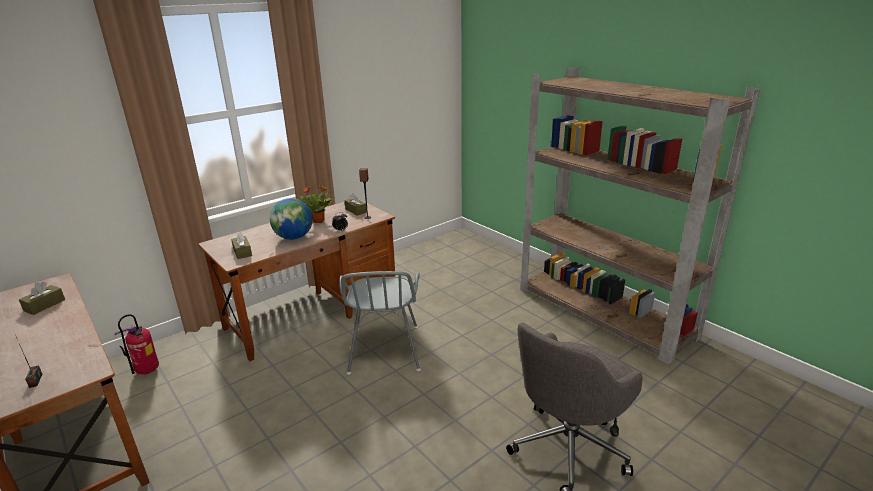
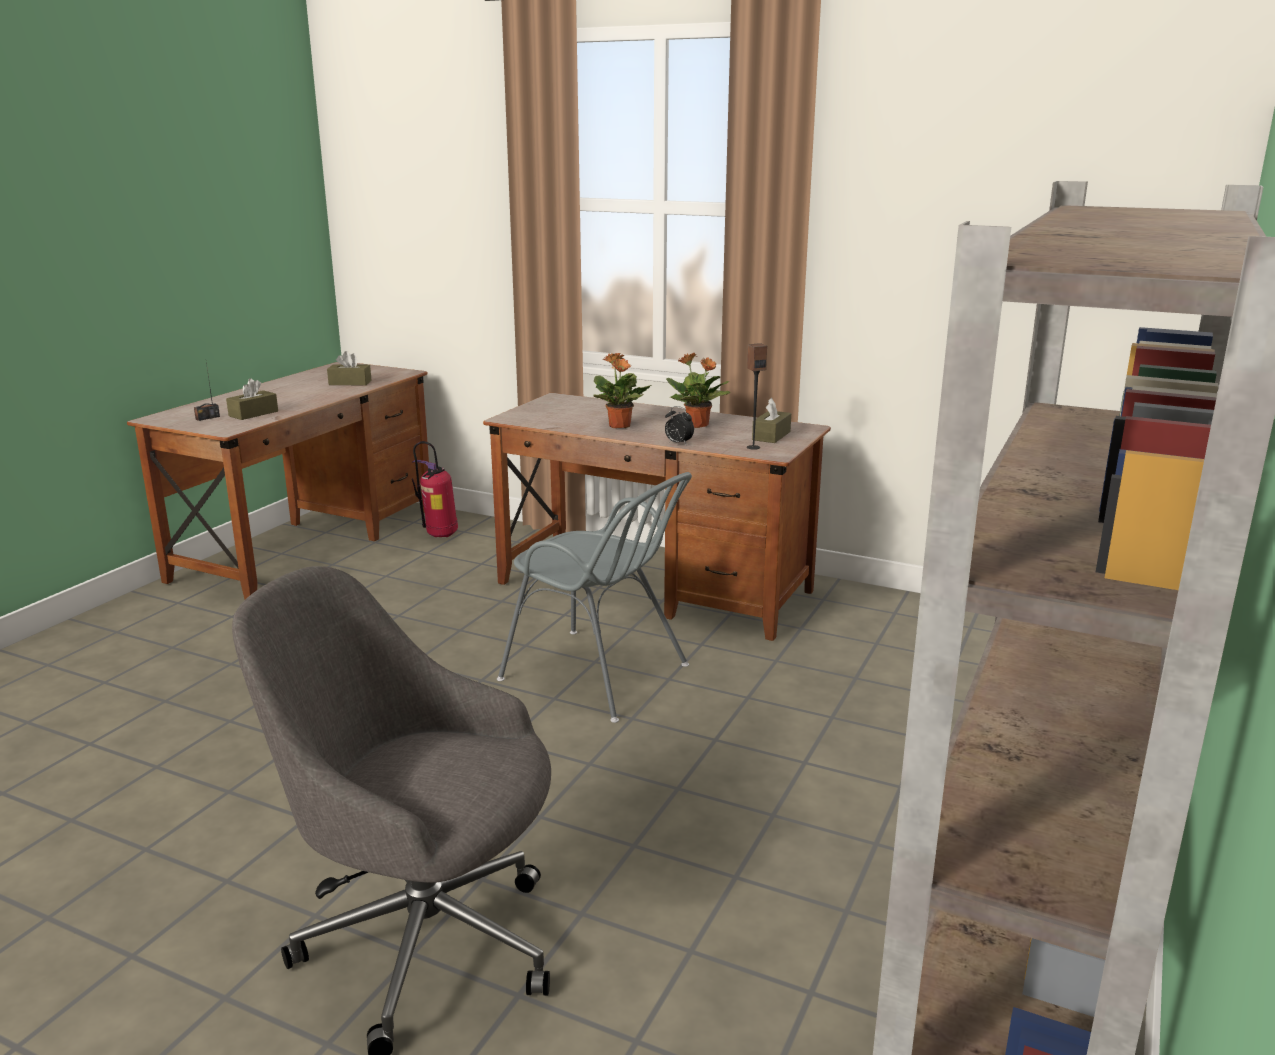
camera: 65 degrees right, 5 degrees down
(242, 252) = (543, 414): brown tissue box -> brown tissue box (253, 414)
(294, 237) = (619, 426): globe -> potted plant
(385, 351) = (600, 674): grey chair -> grey chair turned 120 degrees counterclockwise

